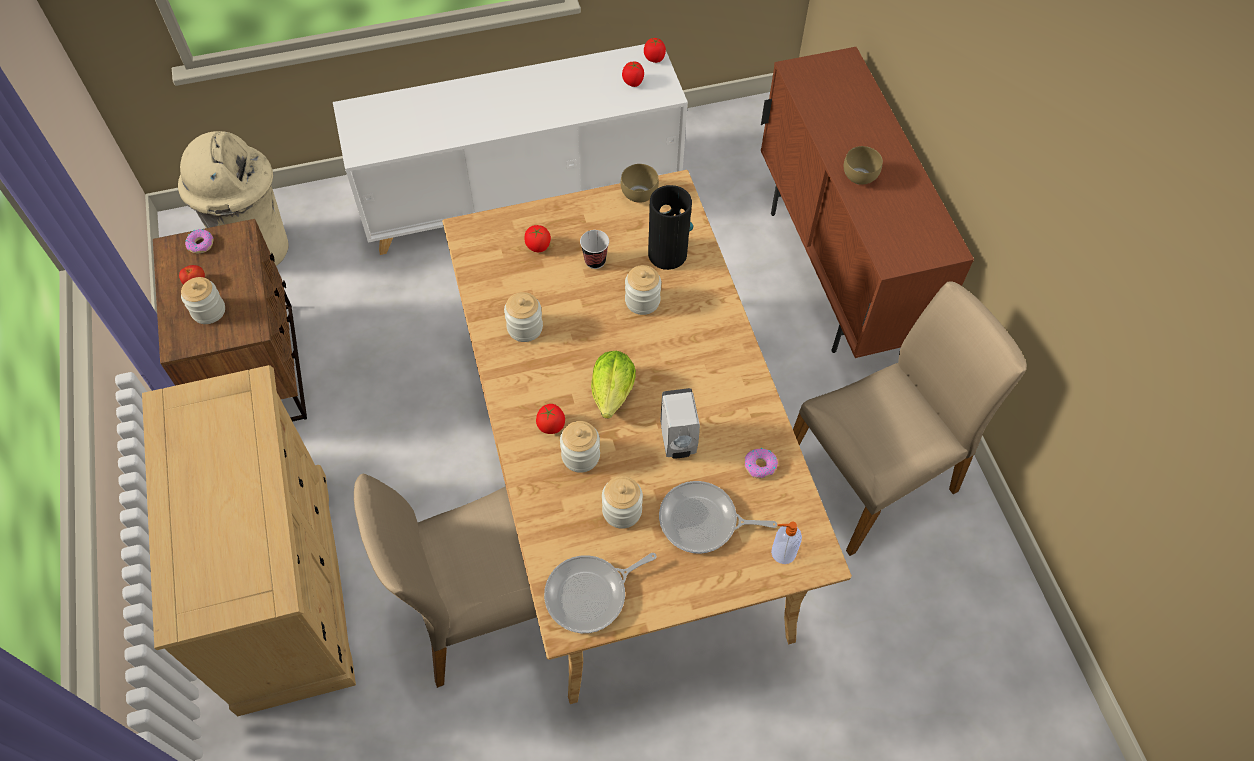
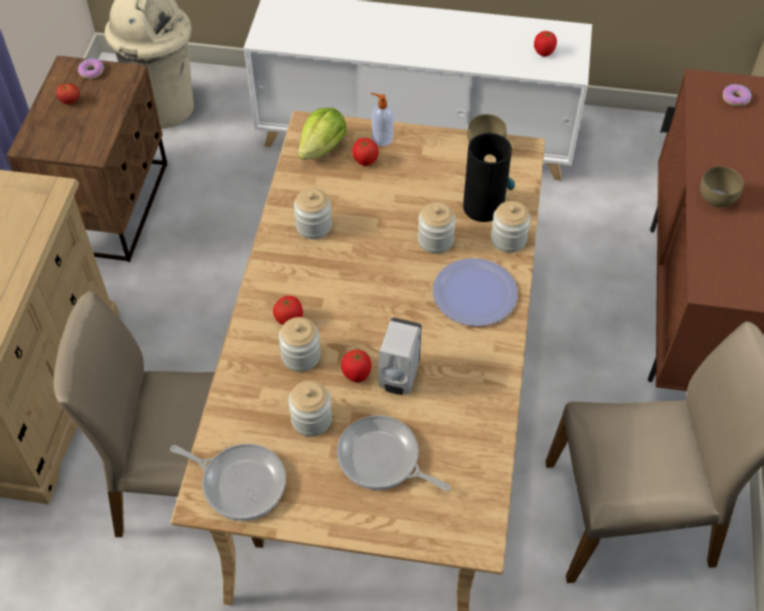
camera: 25 degrees right, 5 degrees down
(208, 311) = (67, 127): jar -> jar (508, 239)
(590, 595) = (240, 482): frying pan -> frying pan turned 150 degrees counterclockwise
(595, 261) = (411, 190): cup -> none
(613, 392) = (362, 311): lettuce -> lettuce (323, 148)
(654, 58) = (576, 37): tomato -> tomato (356, 374)
(702, 338) = (475, 294): none -> plate
(760, 466) = (467, 430): donut -> donut (735, 99)
(782, 552) = (444, 520): soap dispenser -> soap dispenser (381, 139)

